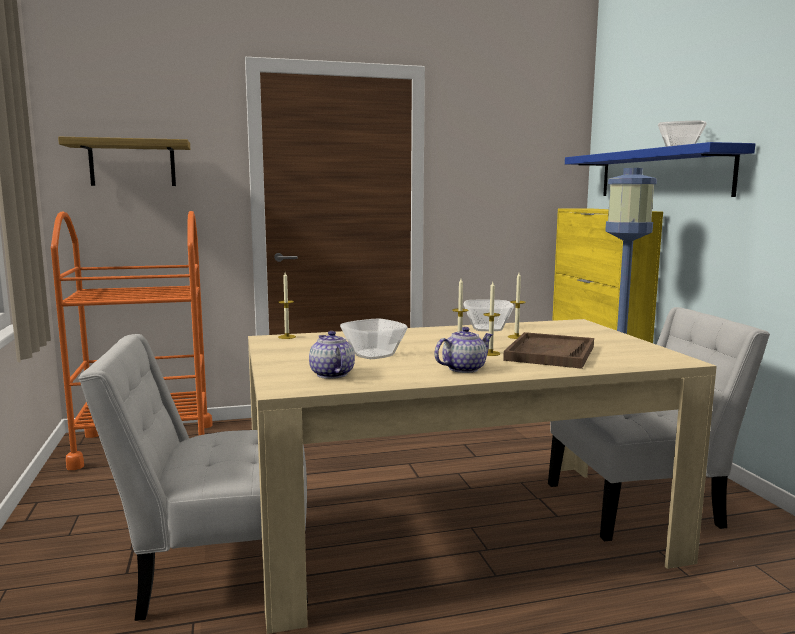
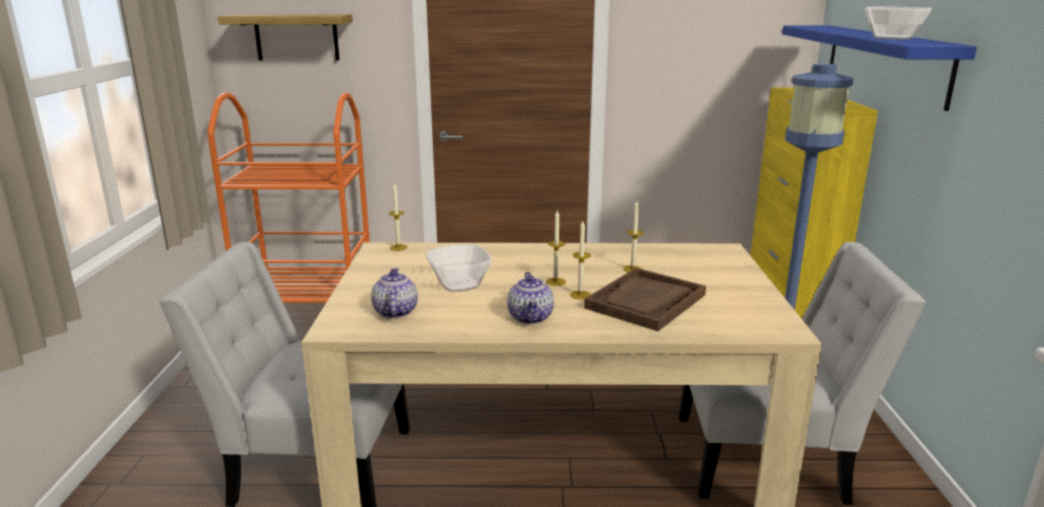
camera: 15 degrees right, 10 degrees up
(464, 369) = (531, 317): teapot -> teapot turned 105 degrees clockwise
(488, 328) = (614, 252): bowl -> none

